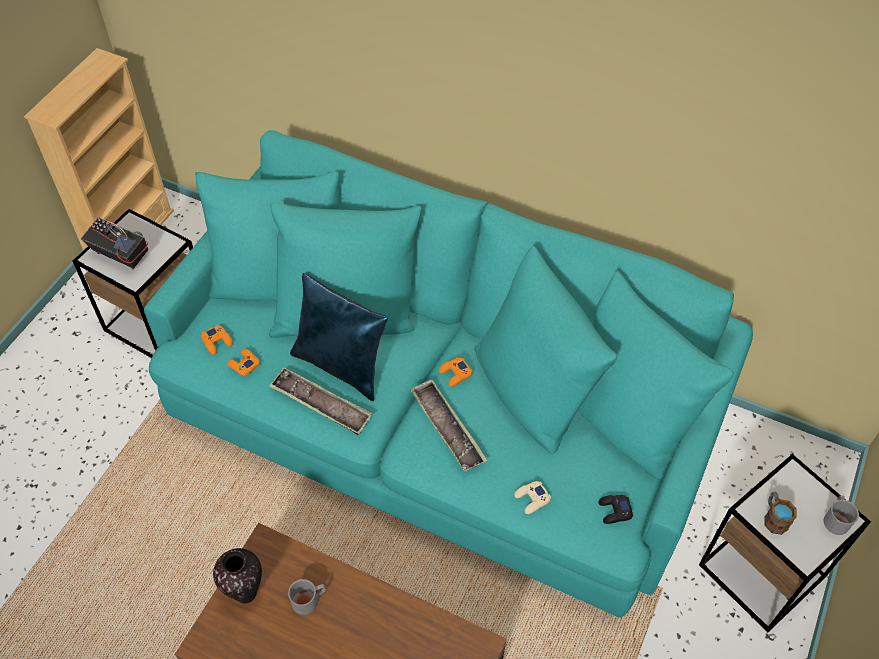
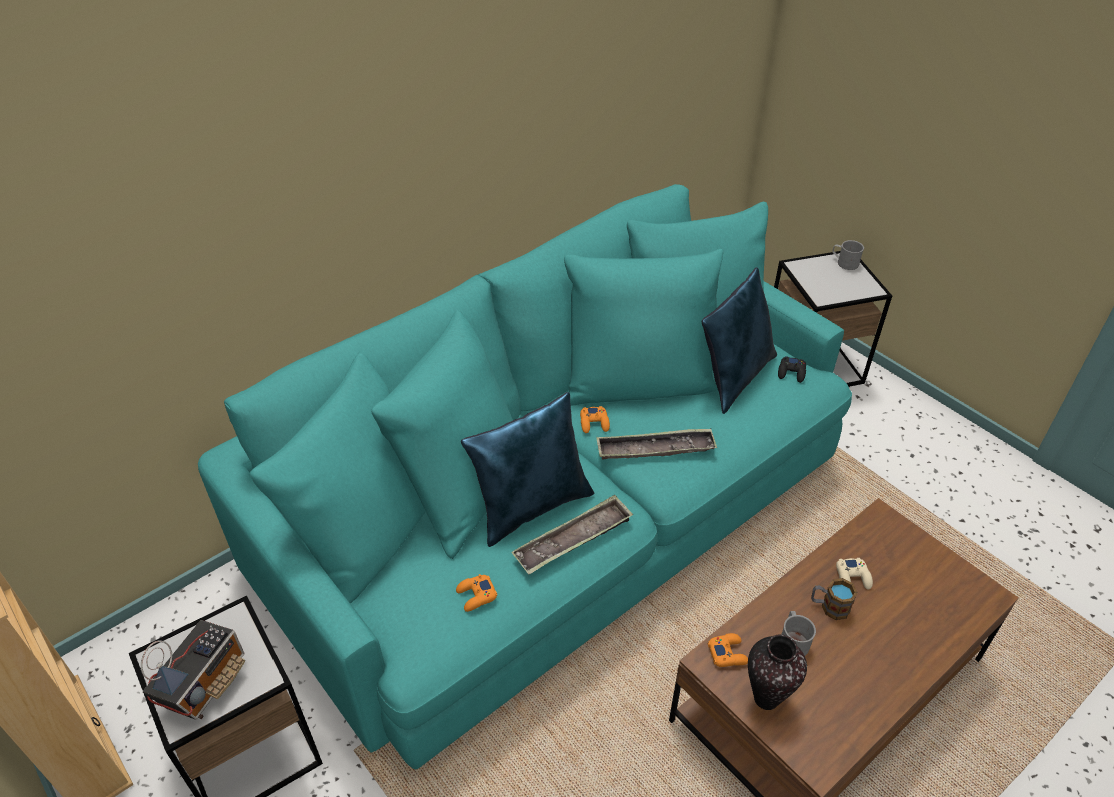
camera: 65 degrees left, 10 degrees down
(120, 255) = (206, 684): radio -> radio turned 150 degrees clockwise
(217, 342) = (426, 613): orange game controller -> orange game controller (728, 653)
(532, 499) = (759, 418): beige game controller -> beige game controller (853, 577)
(578, 463) = (734, 376): none -> blue pillow
(774, 517) = (832, 290): mug -> mug (829, 606)

